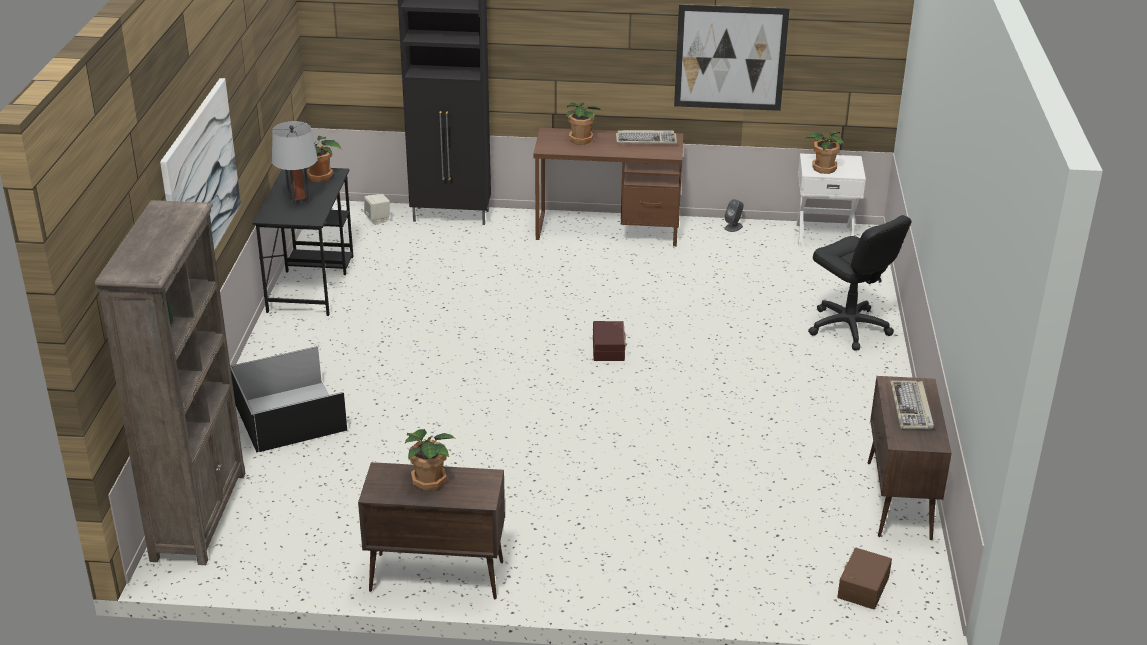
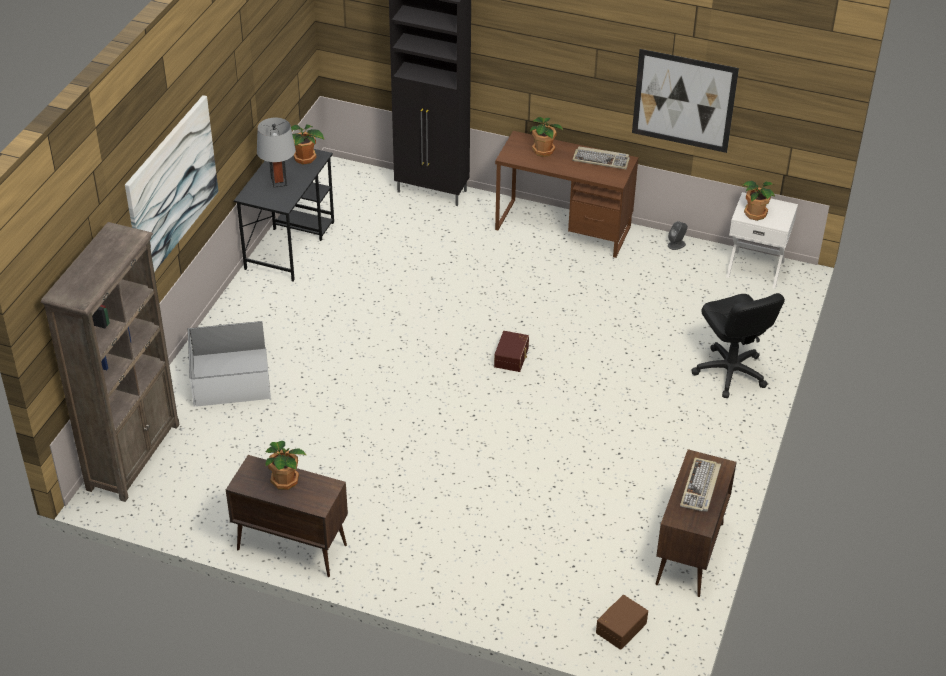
camera: 15 degrees right, 10 degrees up
(290, 417) = (230, 377): black storage box -> white storage box
(378, 219) = (368, 185): beige speaker -> none

